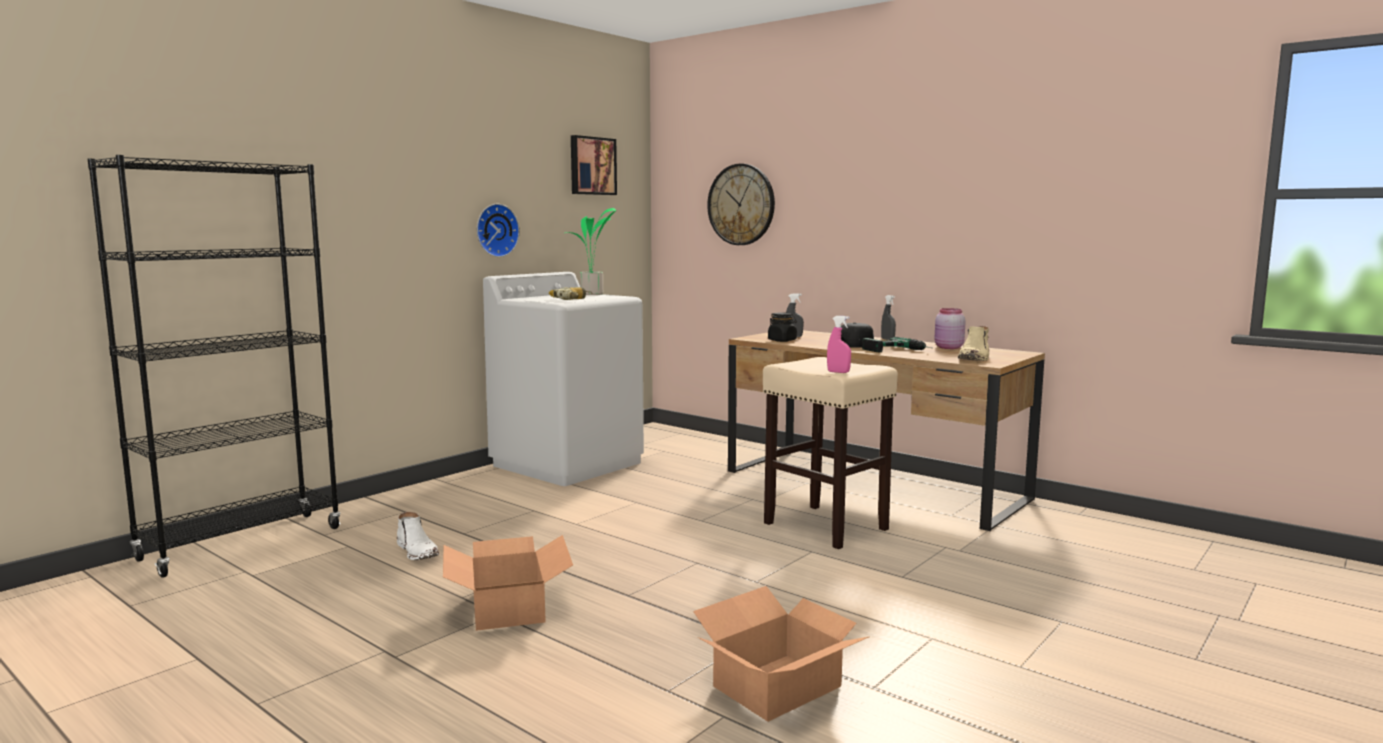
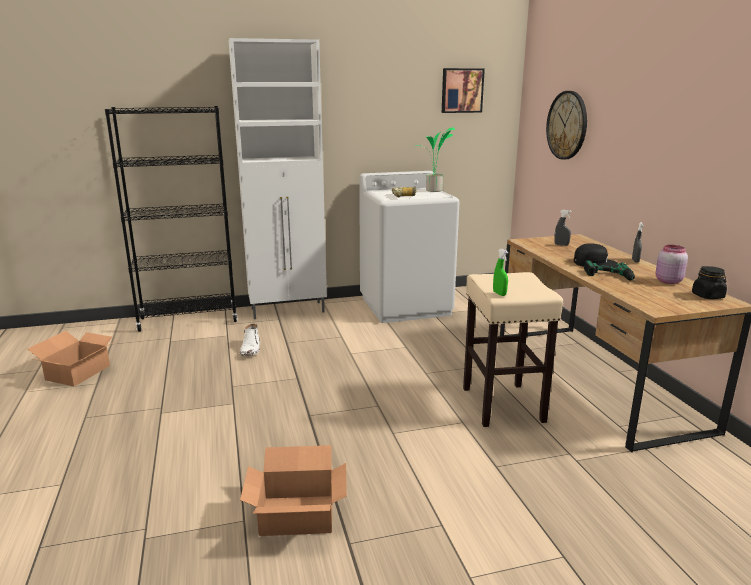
camera: 35 degrees right, 10 degrees up
(404, 499) = (289, 310): none -> white cabinet
(495, 230) = (373, 141): wall clock -> none
(507, 608) = (241, 401): cardboard box -> cardboard box (77, 373)
(782, 340) = (542, 248): black jar -> black jar (708, 296)
(838, 372) = (499, 294): pink spray bottle -> green spray bottle
(975, 358) = (660, 300): beige boot -> none

